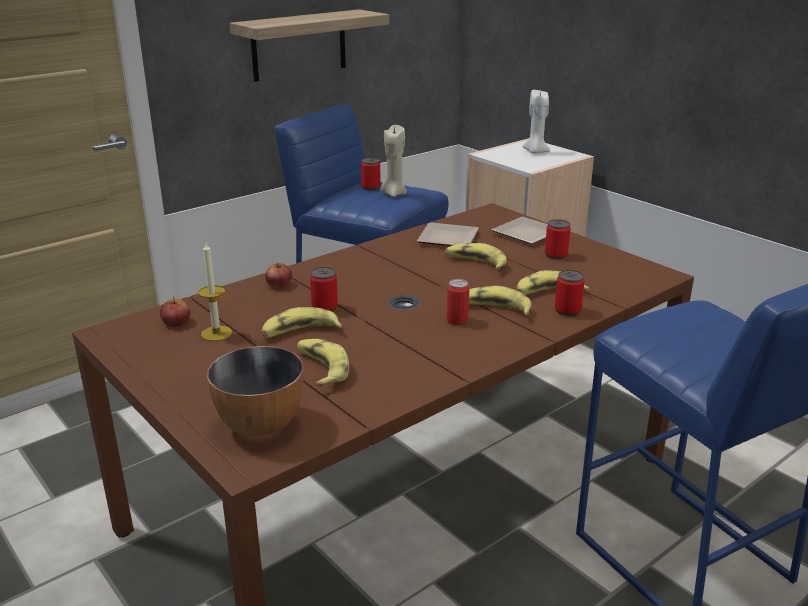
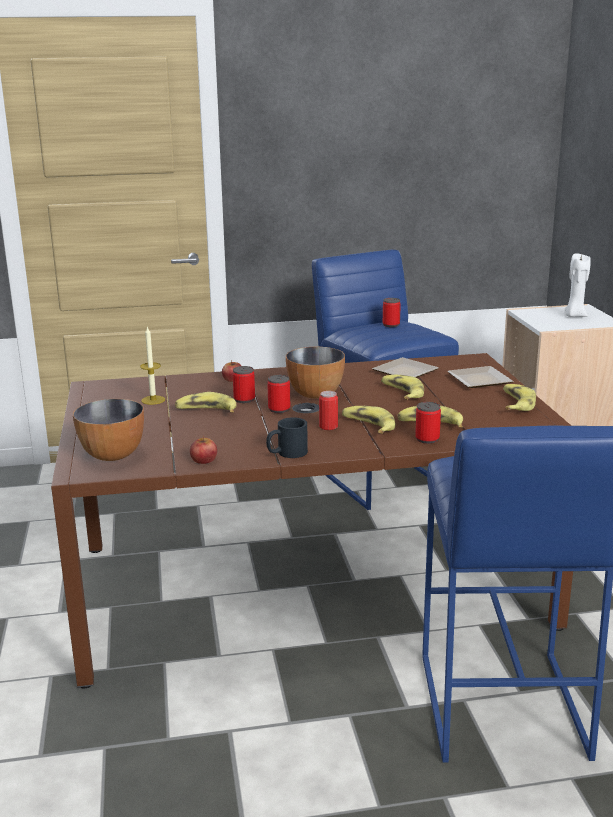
camera: 30 degrees right, 5 degrees down
(176, 322) = (137, 388): apple -> apple (204, 460)
(299, 45) = (368, 195): shelf -> none
(321, 369) = (190, 434): banana -> banana (515, 404)
(393, 194) = (402, 332): beige candle -> none
(394, 284) = (315, 394): none -> bowl
(457, 365) = (286, 453): none -> black mug
(556, 255) = (481, 400): can -> can (279, 409)

